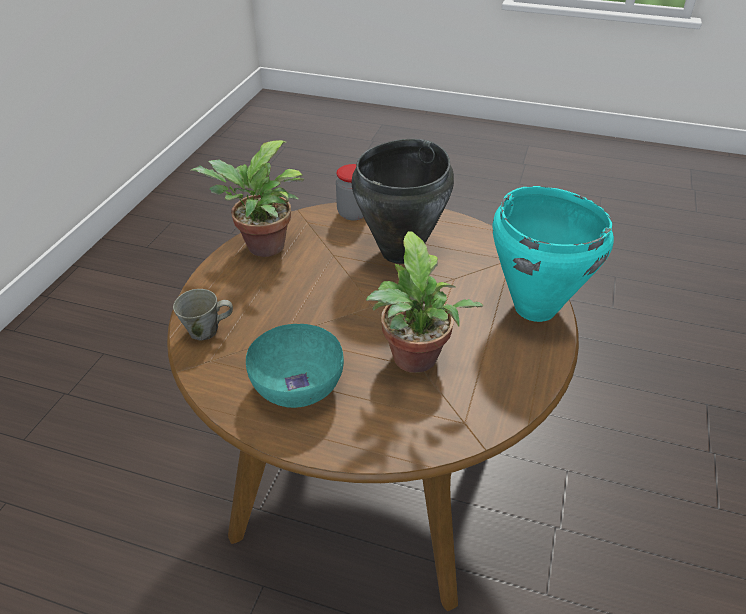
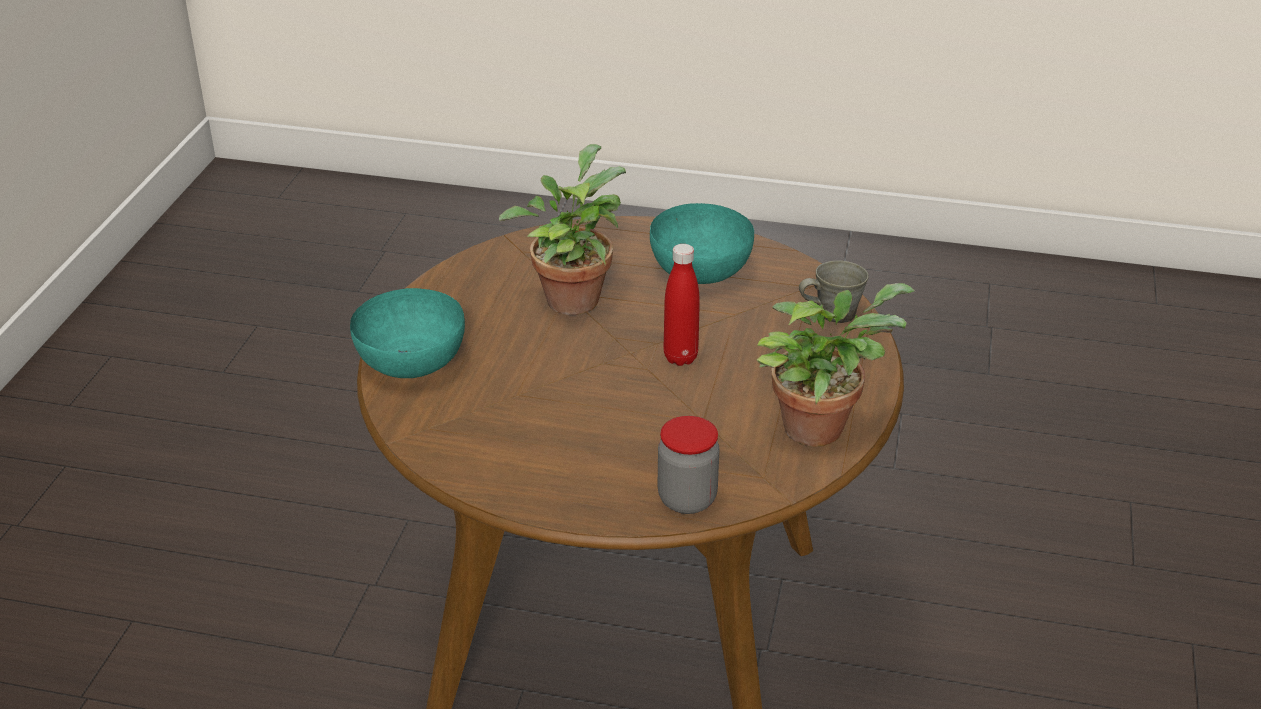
camera: 175 degrees right, 5 degrees down
(336, 299) = (680, 357): none -> red bottle
(401, 252) = (596, 430): black cooking pot -> none
(535, 307) = (411, 362): turquoise cooking pot -> turquoise bowl

